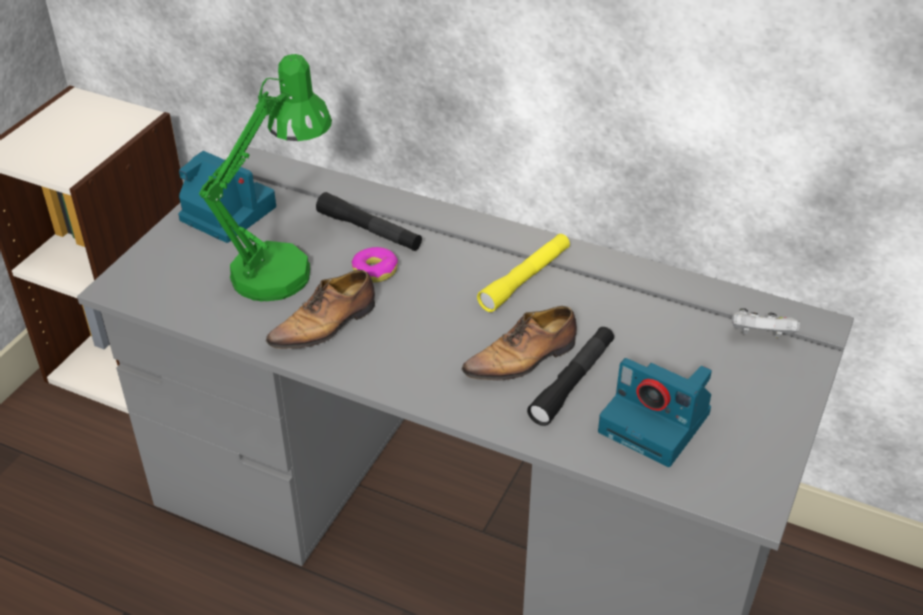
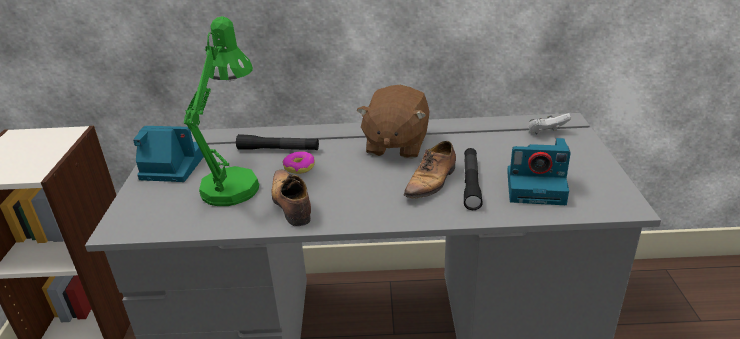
camera: 25 degrees left, 10 degrees down
(326, 325) = (291, 204): shoe -> shoe turned 135 degrees clockwise
(525, 279) = (395, 145): yellow flashlight -> brown plush toy

